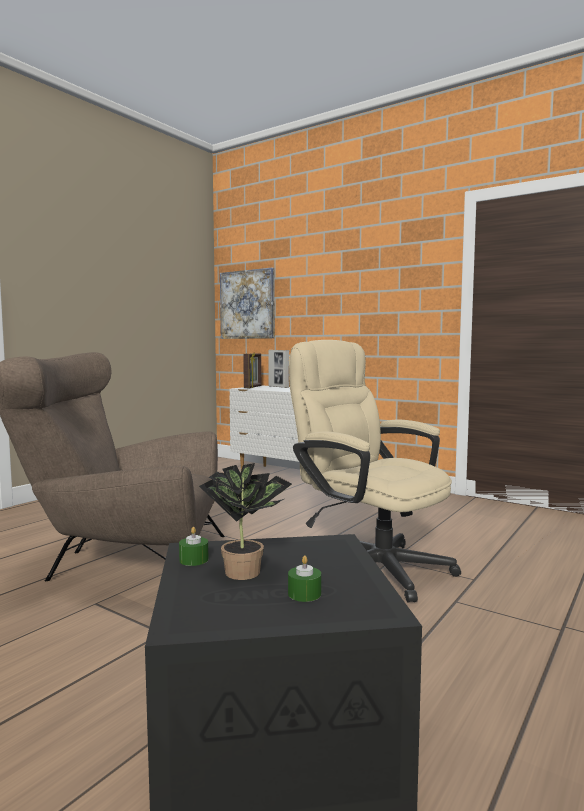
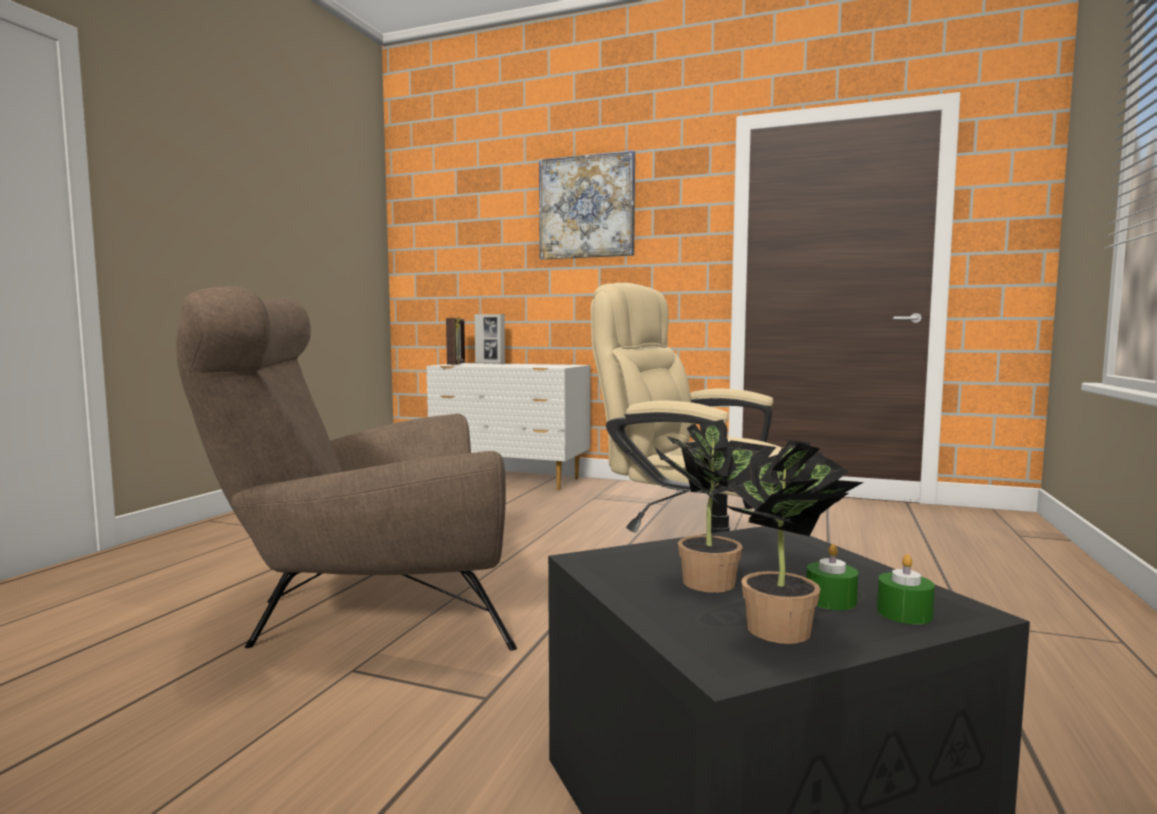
camera: 15 degrees left, 0 degrees up
(194, 560) = (617, 573): green candle -> green candle (904, 613)
(241, 612) = (785, 634): none -> potted plant
(247, 304) = (439, 254): picture -> picture (586, 207)

